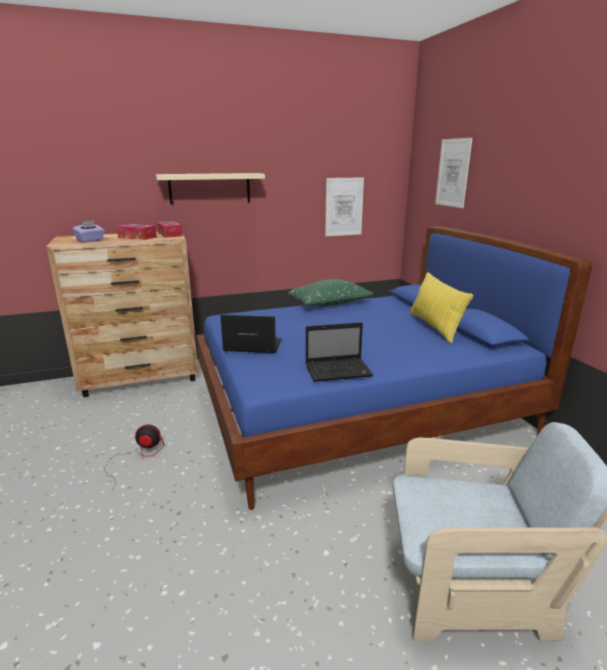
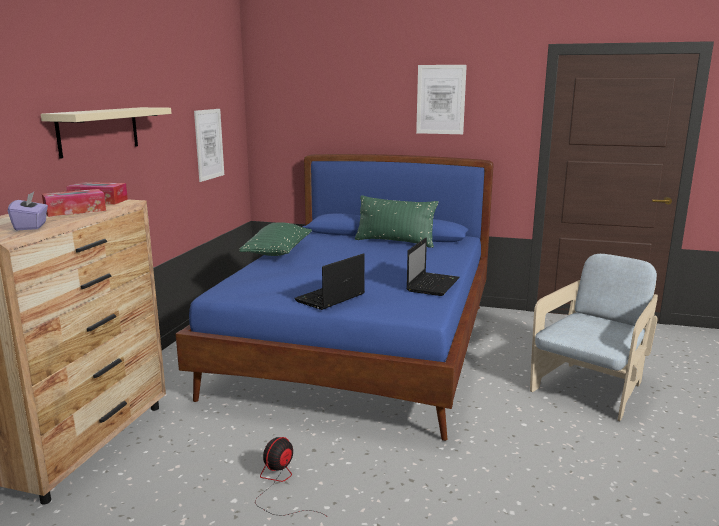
camera: 55 degrees left, 5 degrees down
(434, 327) = (395, 242): yellow pillow -> green pillow
(453, 173) = (321, 100): picture -> picture (440, 99)

